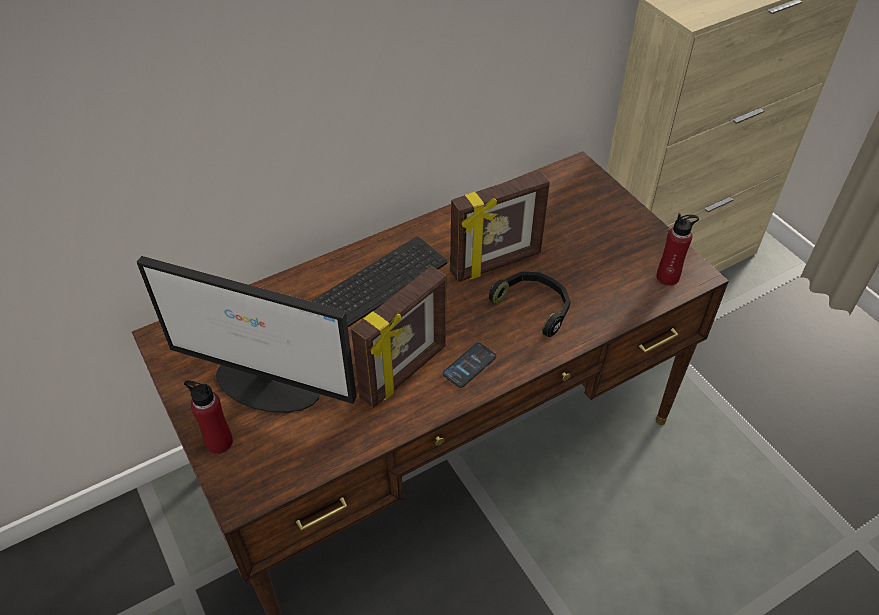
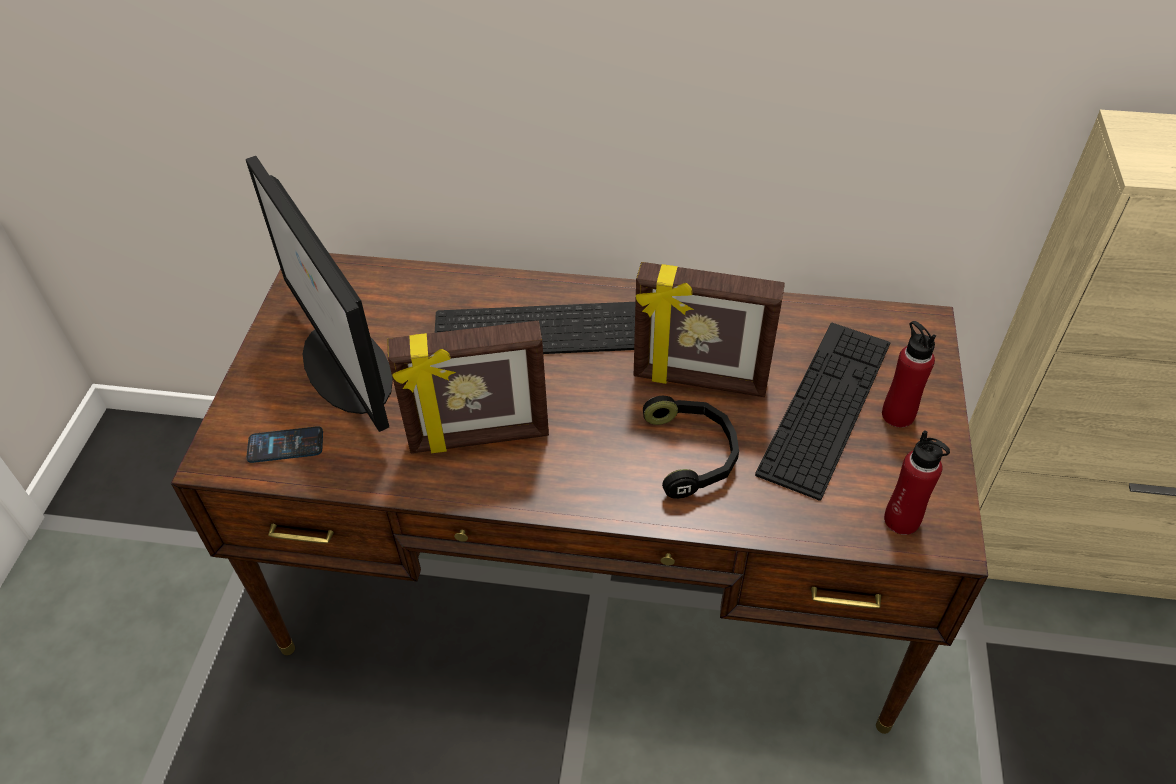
camera: 40 degrees right, 0 degrees up
(219, 442) = (252, 396): red bottle -> red bottle (897, 415)
(469, 365) = (552, 473): phone -> phone (285, 445)
(575, 240) = (826, 406): none -> keyboard

